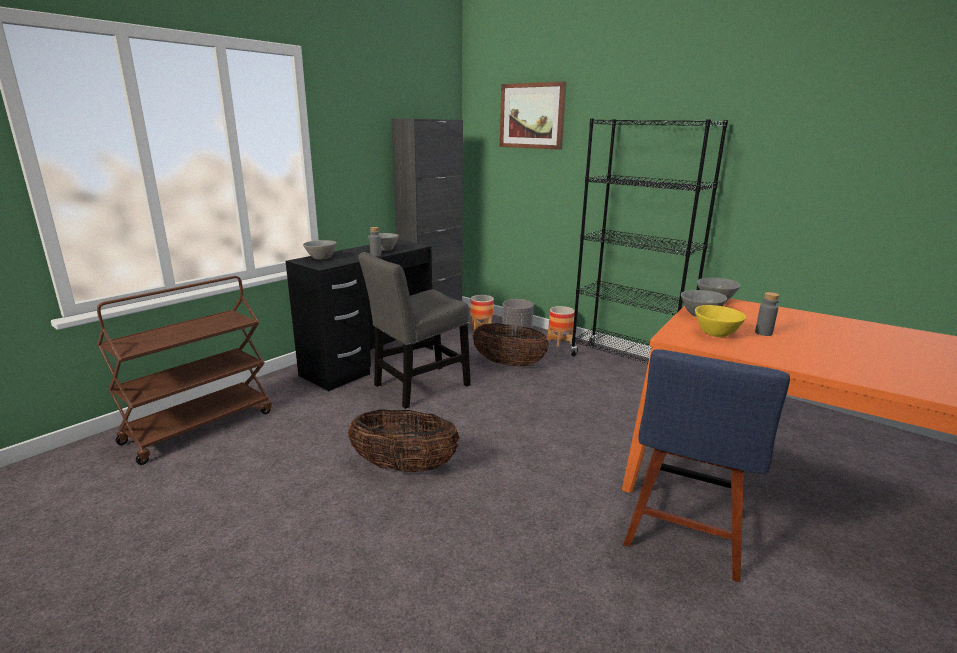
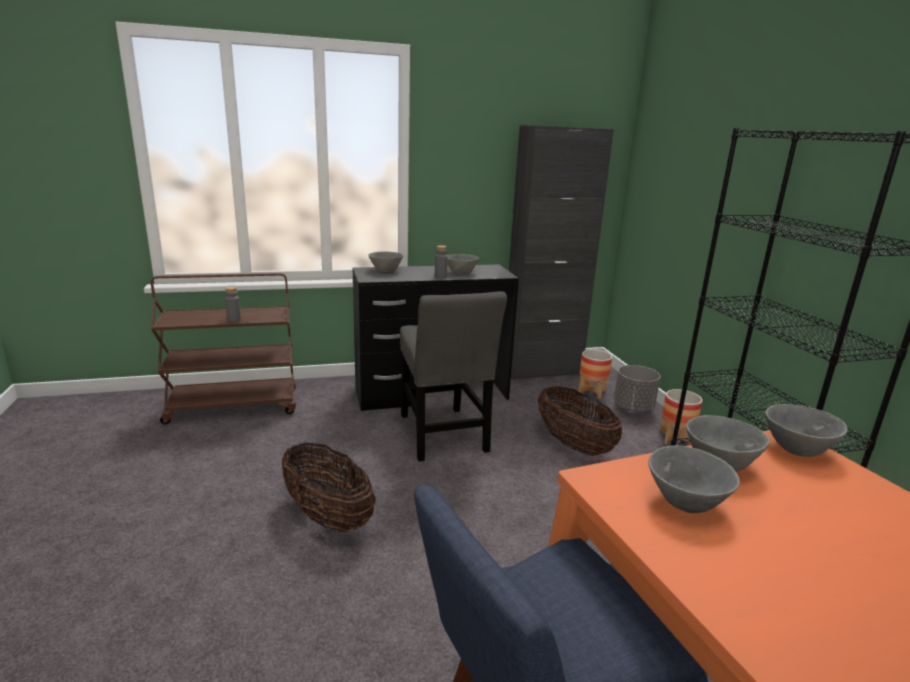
camera: 35 degrees right, 0 degrees up
(418, 387) = (443, 436): grey chair -> grey chair turned 105 degrees counterclockwise
(532, 116) = (702, 125): picture -> none
(715, 334) = (683, 502): yellow bowl -> grey bowl
(763, 333) = (784, 535): grey bottle -> grey bottle (234, 319)

